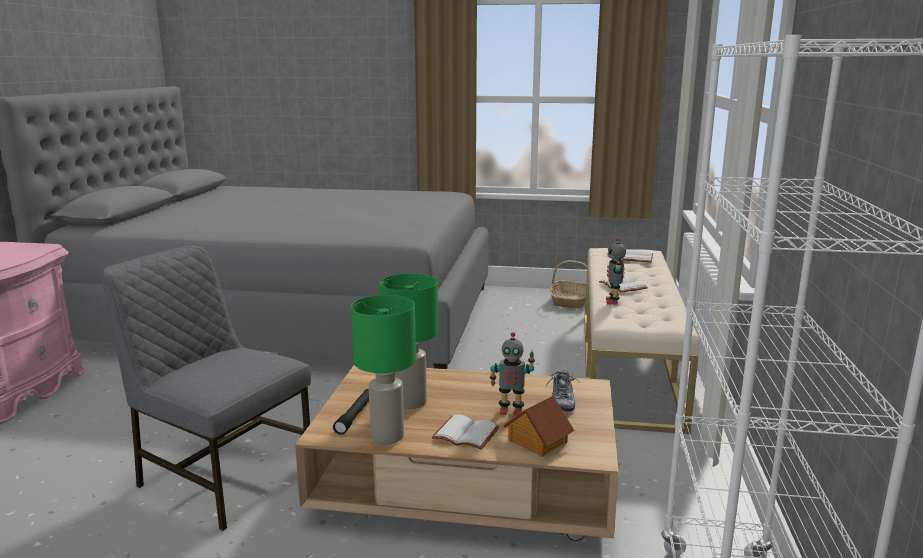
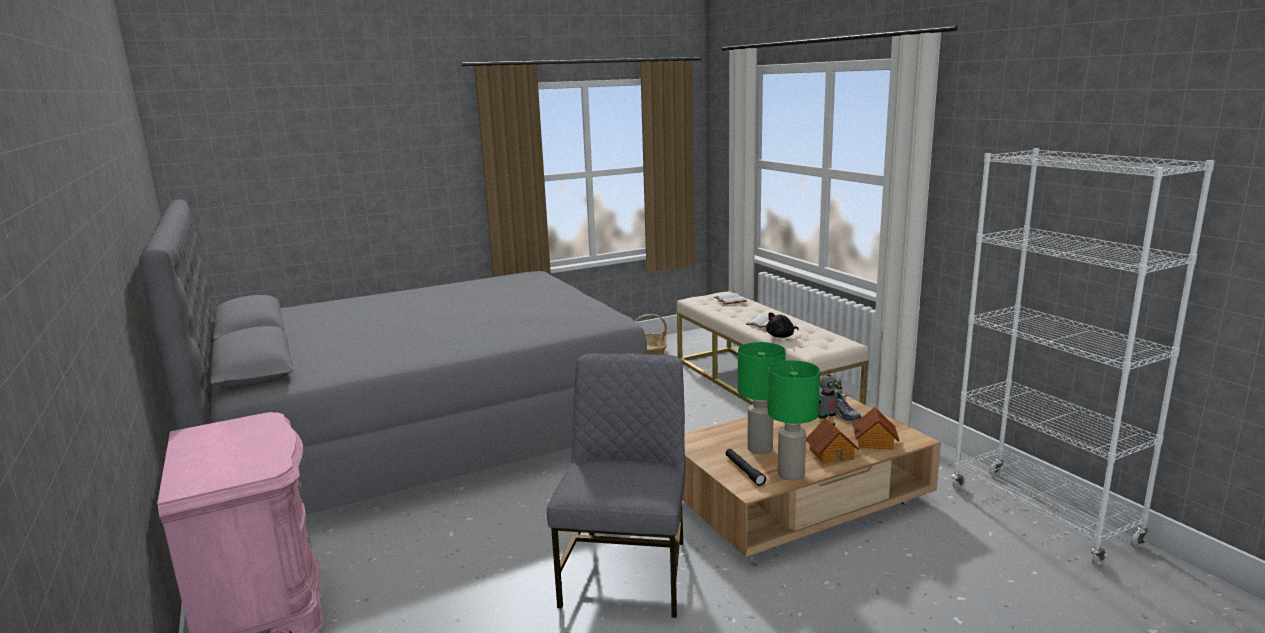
camera: 35 degrees left, 0 degrees up
(222, 476) = (628, 571): grey chair -> grey chair turned 105 degrees clockwise
(467, 434) = (831, 454): white book -> toy house
(613, 301) = (781, 336): toy robot -> black plush toy

